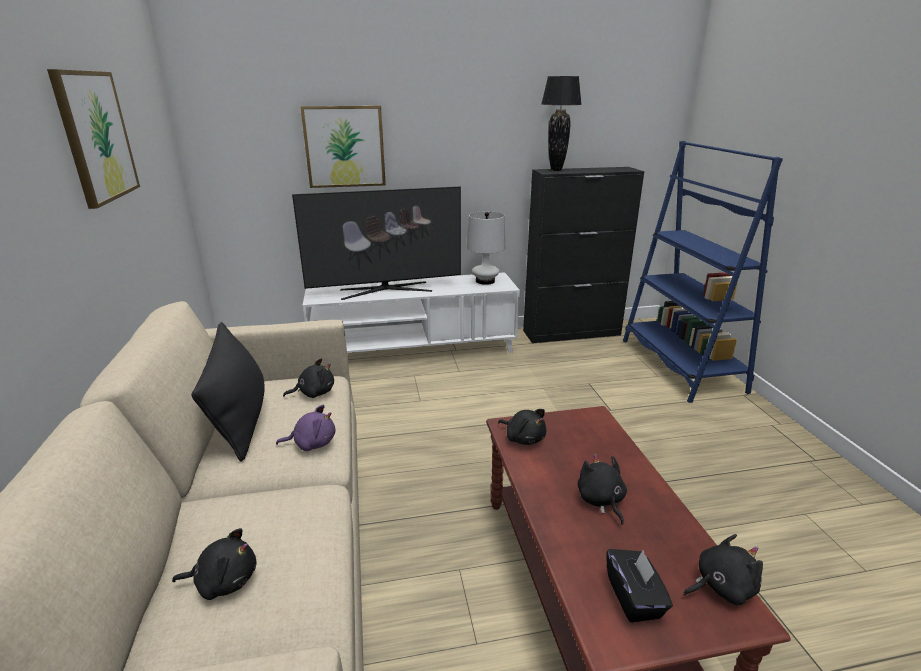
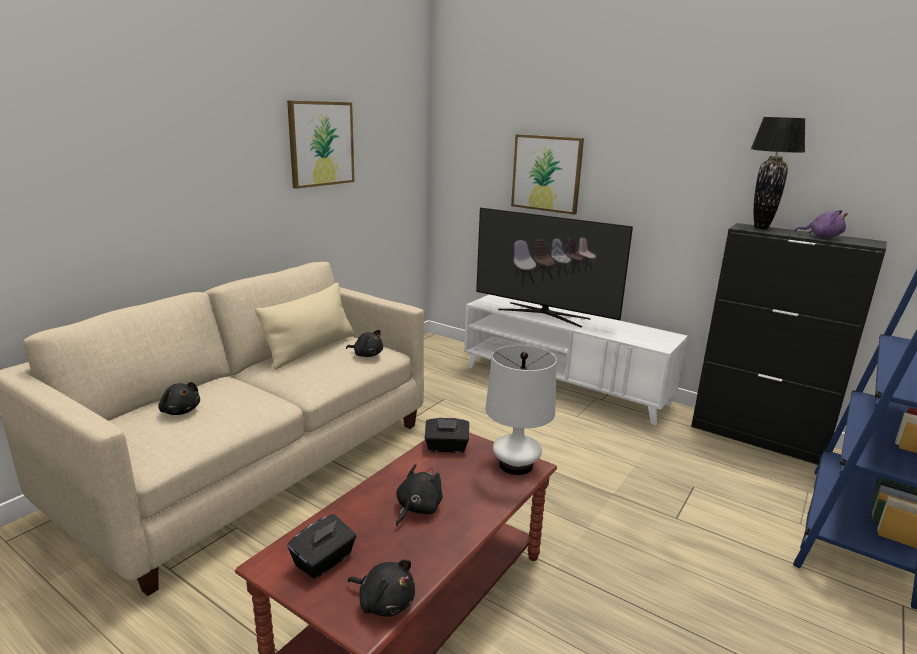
camera: 45 degrees right, 5 degrees down
(240, 417) = (311, 349): black pillow -> beige pillow
(312, 443) = (318, 379): purple plush toy -> purple plush toy (822, 237)
(485, 281) = (649, 335): white table lamp -> white table lamp (516, 465)
(523, 438) = (446, 447): black plush toy -> black tissue box

